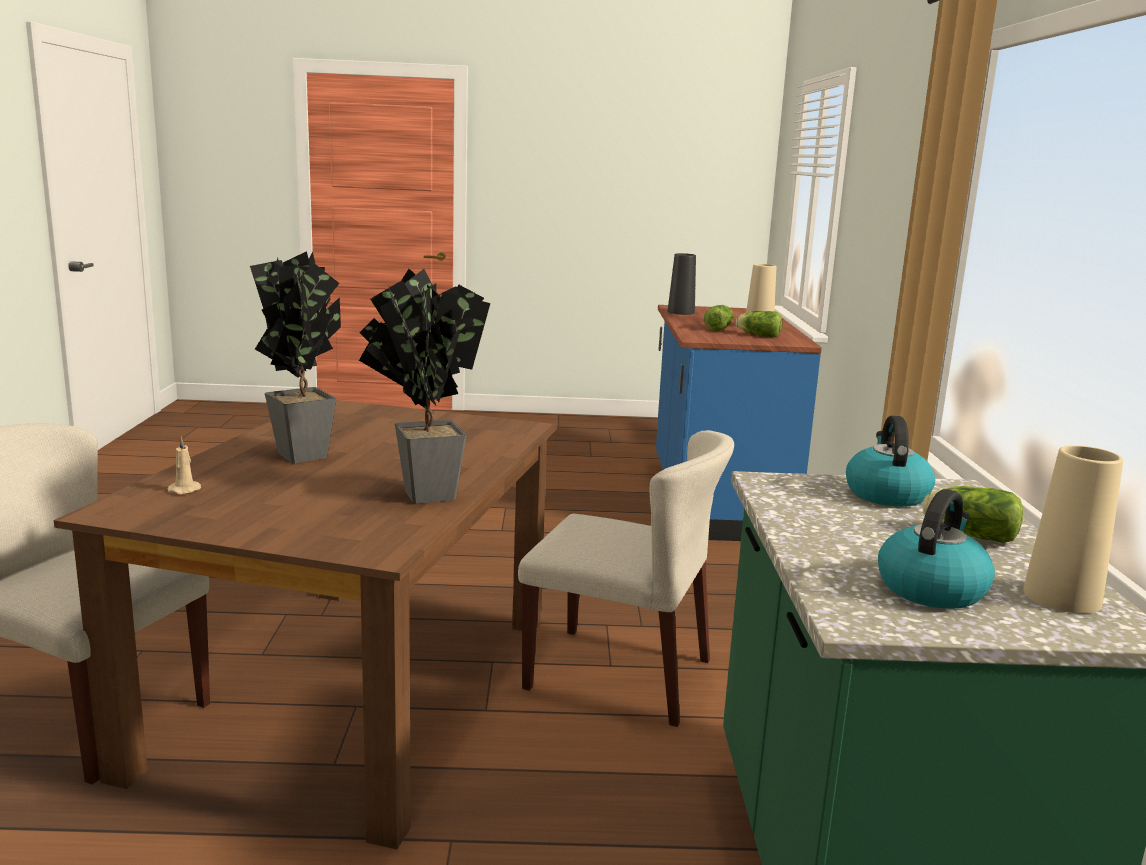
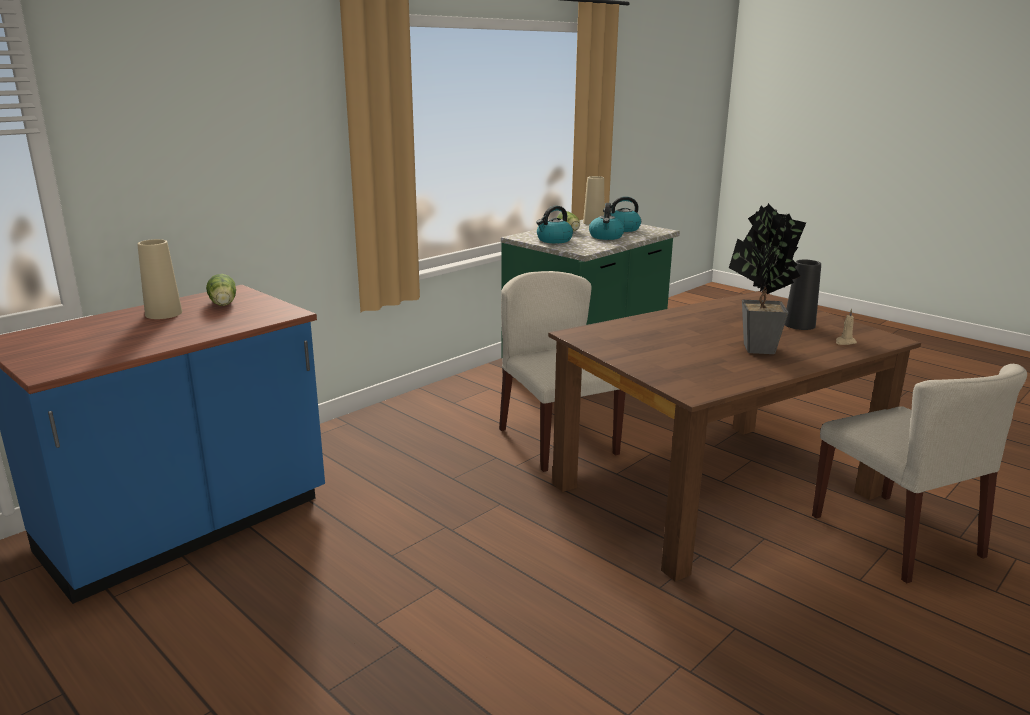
camera: 135 degrees left, 5 degrees up
(420, 494) = (713, 312): potted plant -> none
(681, 312) = (102, 357): black vase -> black vase (799, 325)
(719, 328) = (209, 320): lettuce -> none
(858, 537) = (606, 237): none -> kettle

